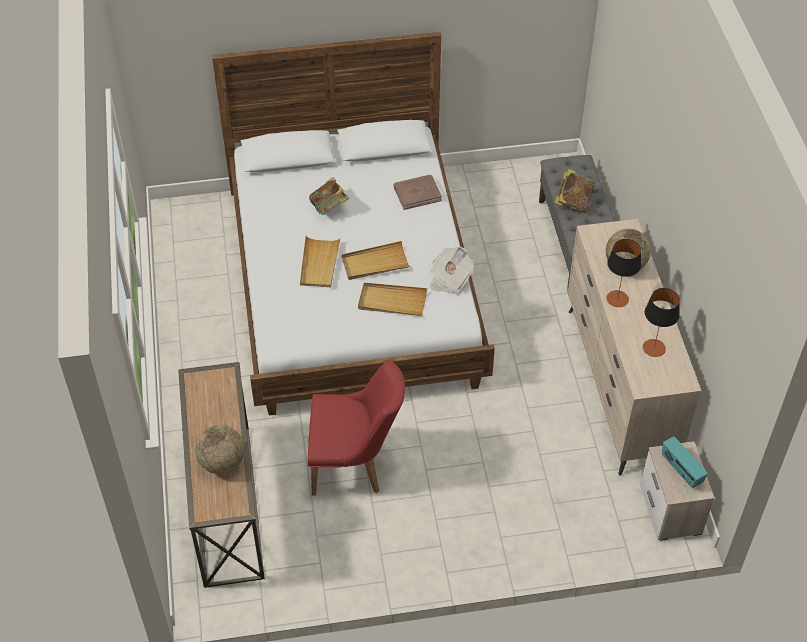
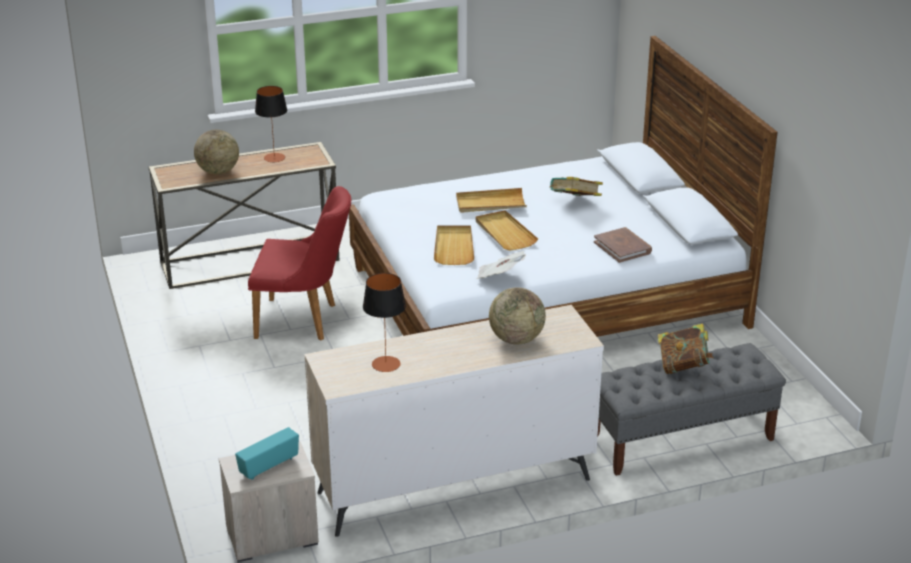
camera: 80 degrees right, 20 degrees down
(355, 465) = (304, 320): red chair -> red chair turned 75 degrees counterclockwise
(617, 299) = (458, 336): table lamp -> table lamp (274, 157)

